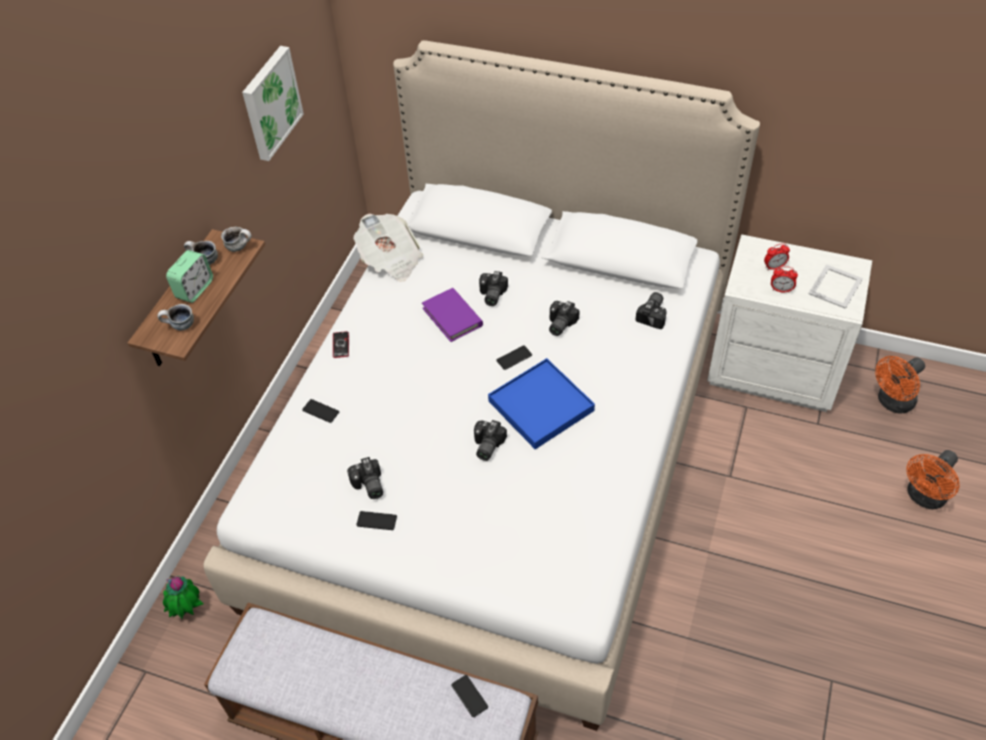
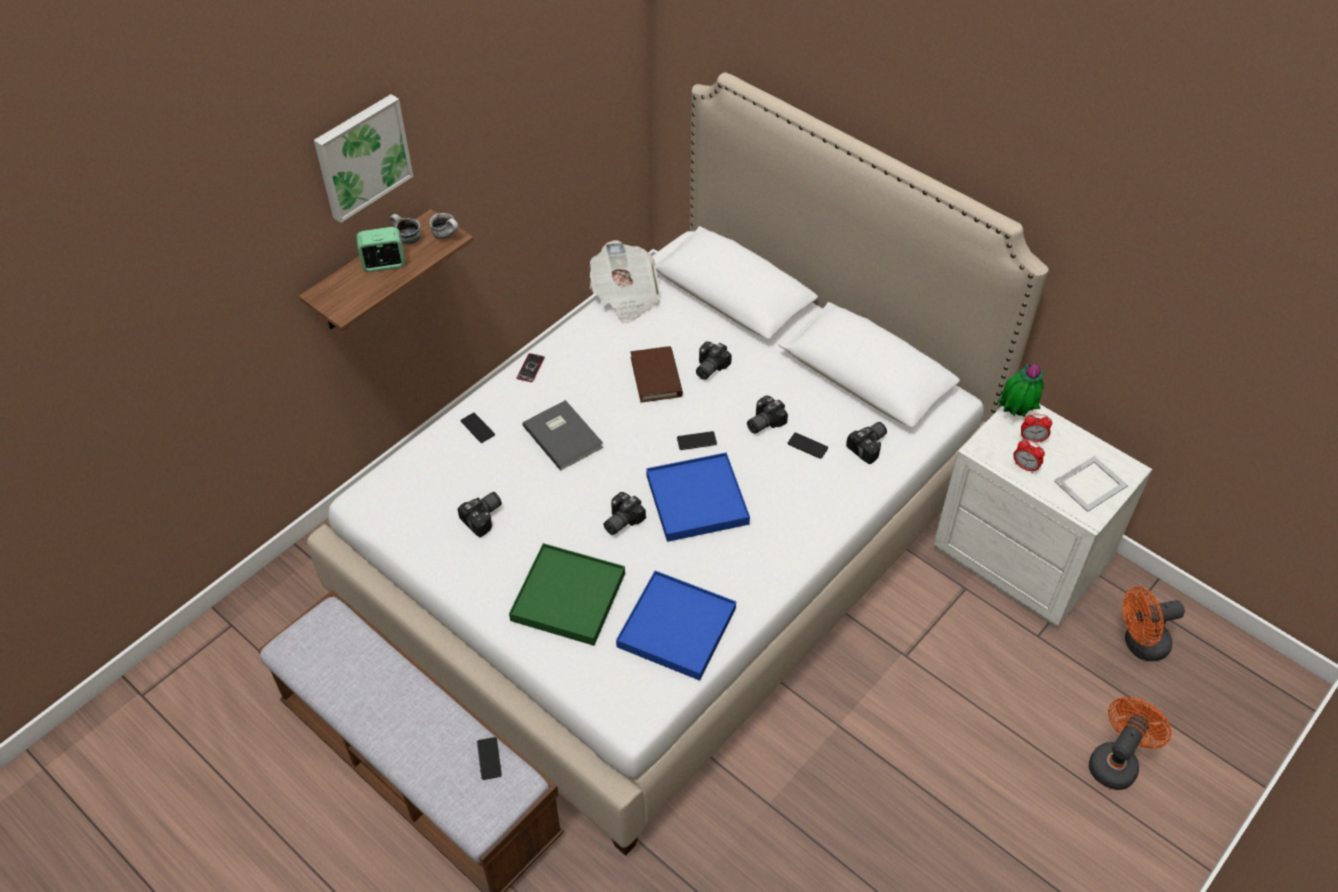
camera: 20 degrees right, 0 degrees up
(180, 326) = (352, 296): mug -> none
(189, 611) = (295, 584): potted plant -> potted plant (1015, 415)
(195, 289) = (384, 264): alarm clock -> alarm clock turned 150 degrees counterclockwise
(270, 102) = (538, 96): picture -> picture (361, 156)
(368, 486) = (484, 517): camera -> camera turned 135 degrees counterclockwise
(376, 521) = (476, 555): phone -> phone (807, 446)
(400, 391) = (564, 435): none -> grey book
(452, 317) = (656, 377): purple book -> brown book
(477, 527) = (568, 597): none -> green tray
(581, 518) = (676, 627): none -> blue tray
(923, 497) = (1116, 761): orange fan -> orange fan turned 150 degrees clockwise

